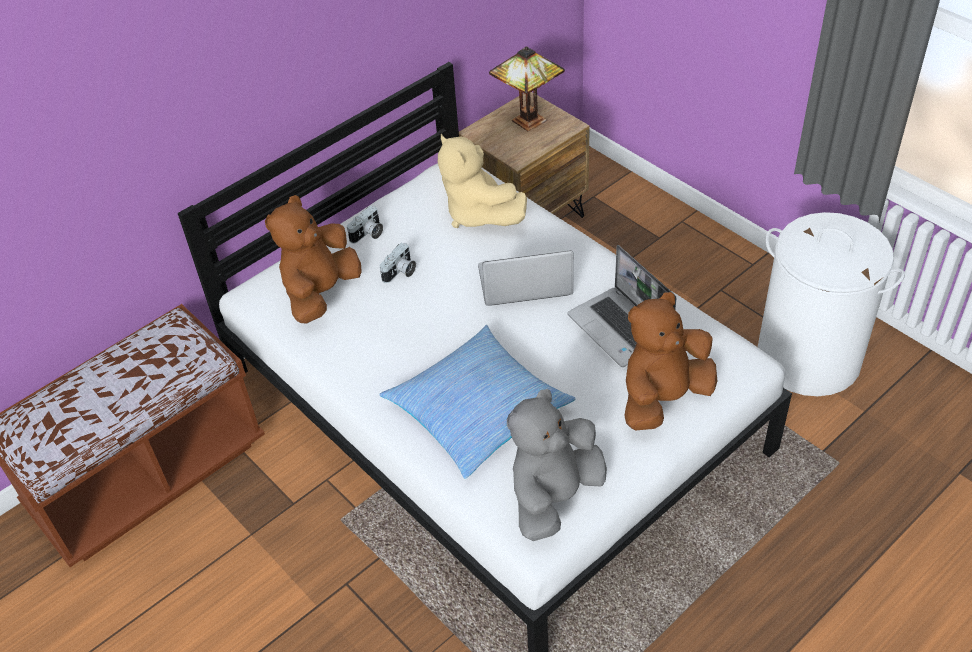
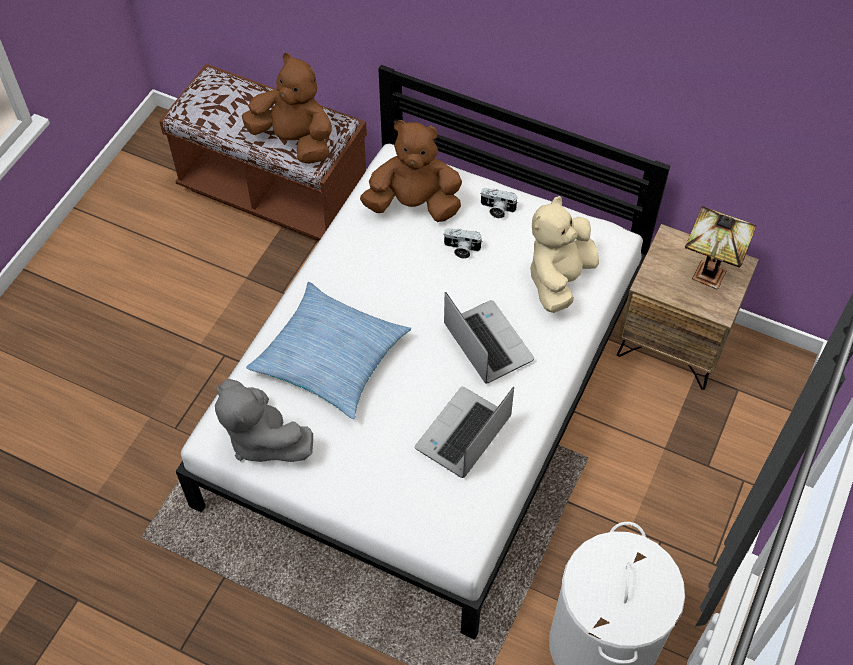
camera: 65 degrees right, 10 degrees up
(554, 496) = (262, 438): grey plush toy -> grey plush toy turned 150 degrees counterclockwise
(663, 398) = (394, 490): brown plush toy -> brown plush toy (294, 140)

